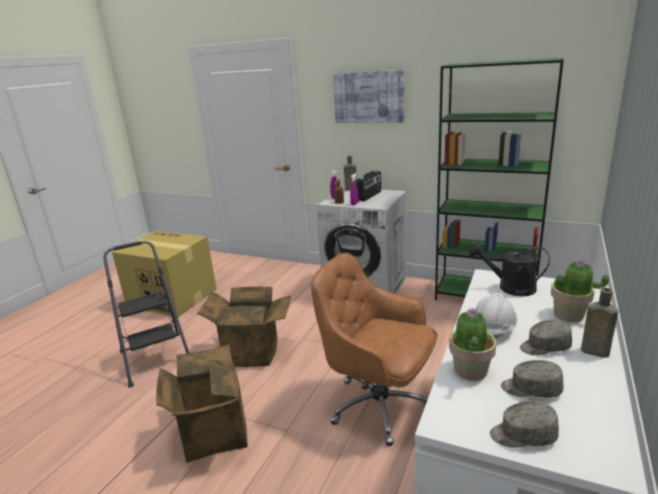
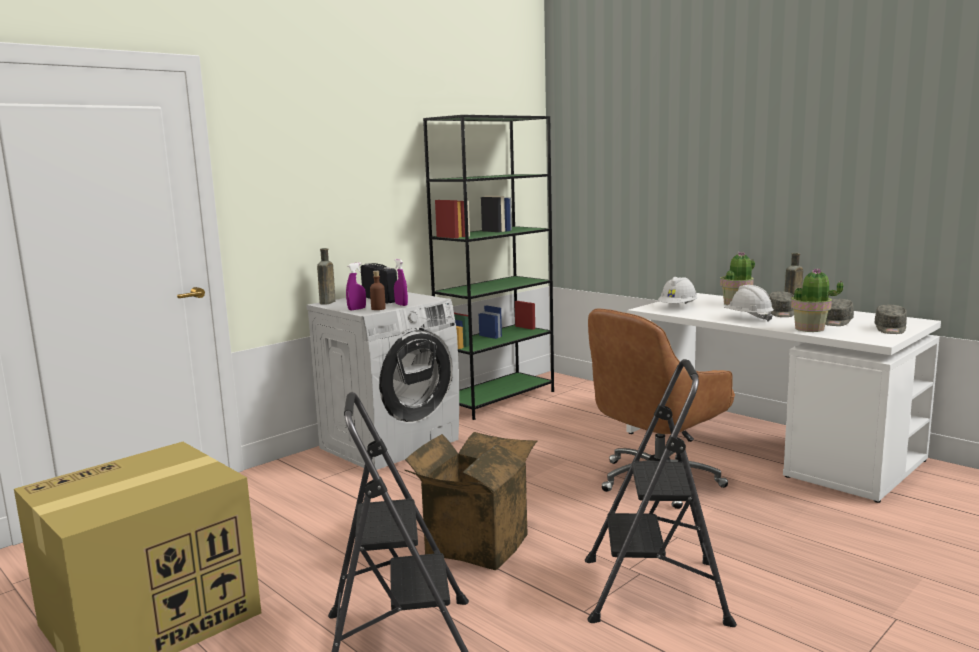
camera: 70 degrees left, 10 degrees down
(212, 433) = (660, 590): cardboard box -> black step ladder
(368, 97) = (331, 159): picture -> none
(509, 288) = (677, 307): black watering can -> white hard hat

